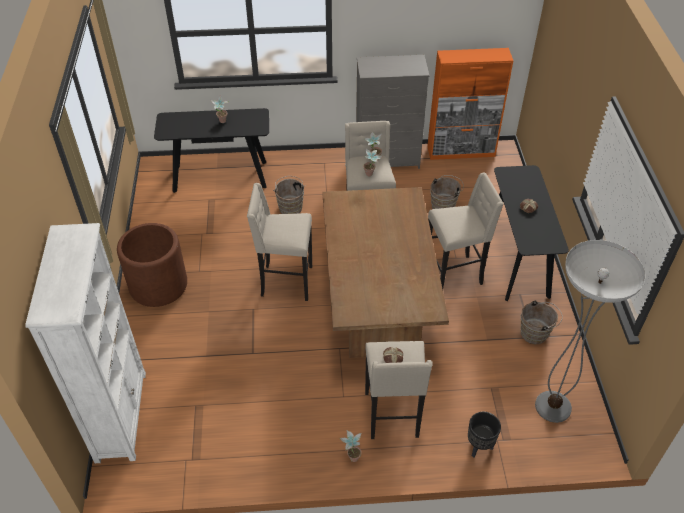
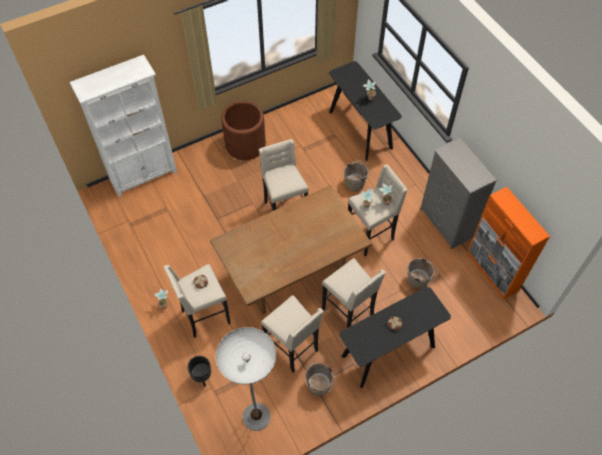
camera: 65 degrees right, 10 degrees up
(478, 340) = (293, 349): none -> beige stool

